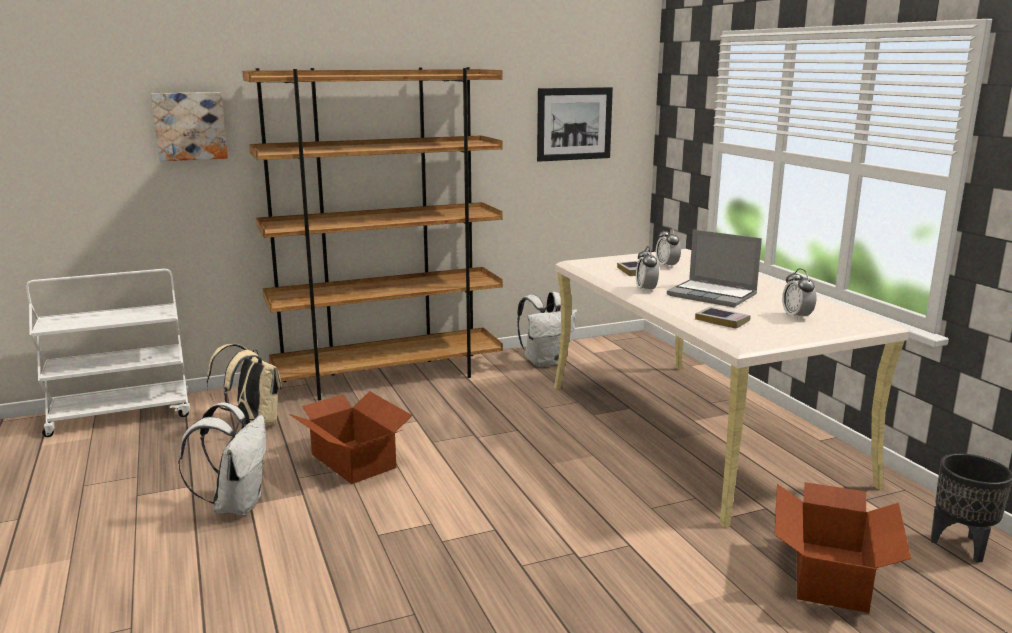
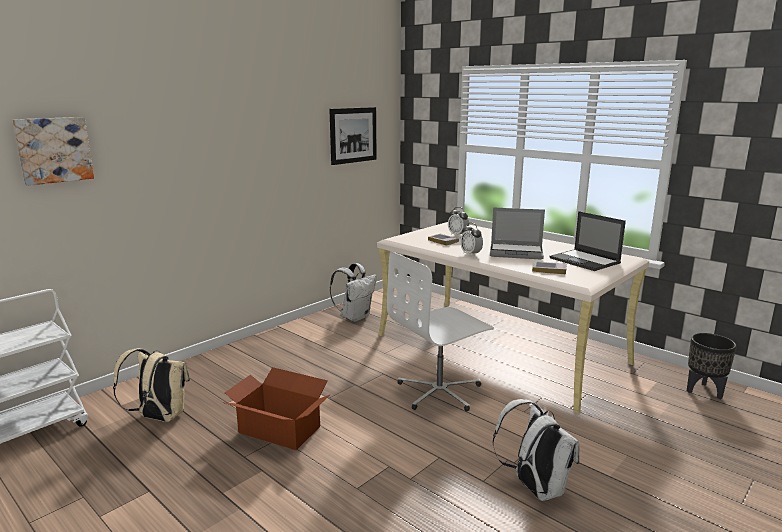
camera: 25 degrees left, 0 degrees up
(236, 505) = (210, 497): white backpack -> white backpack (534, 488)
(389, 377) = (246, 351): brown bookcase -> none
(566, 463) = (440, 391): none -> white office chair
(796, 317) = (585, 260): alarm clock -> laptop
(832, 575) = (663, 429): cardboard box -> none

